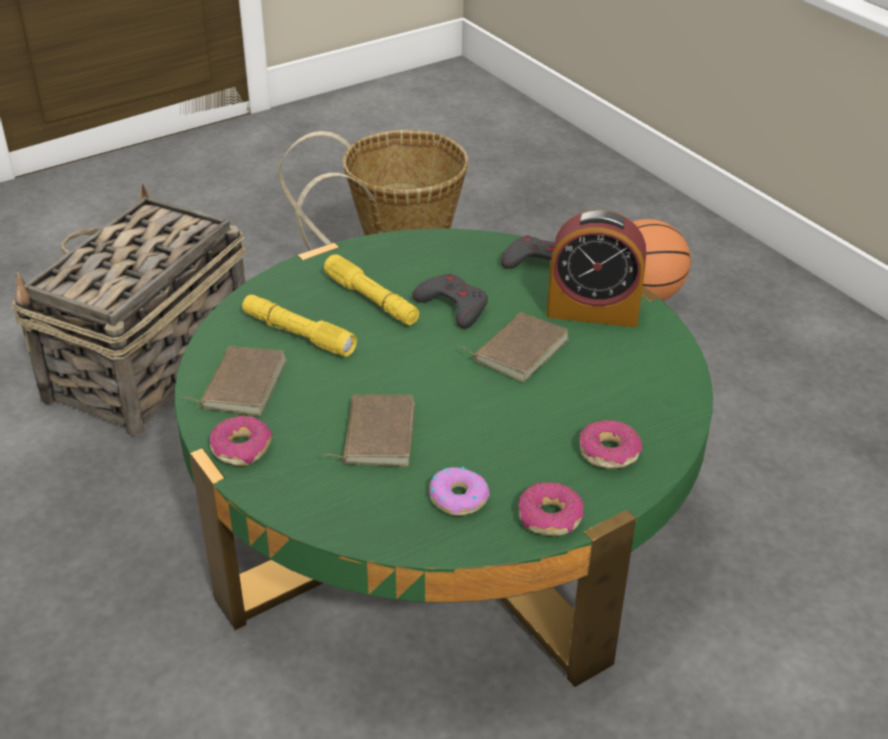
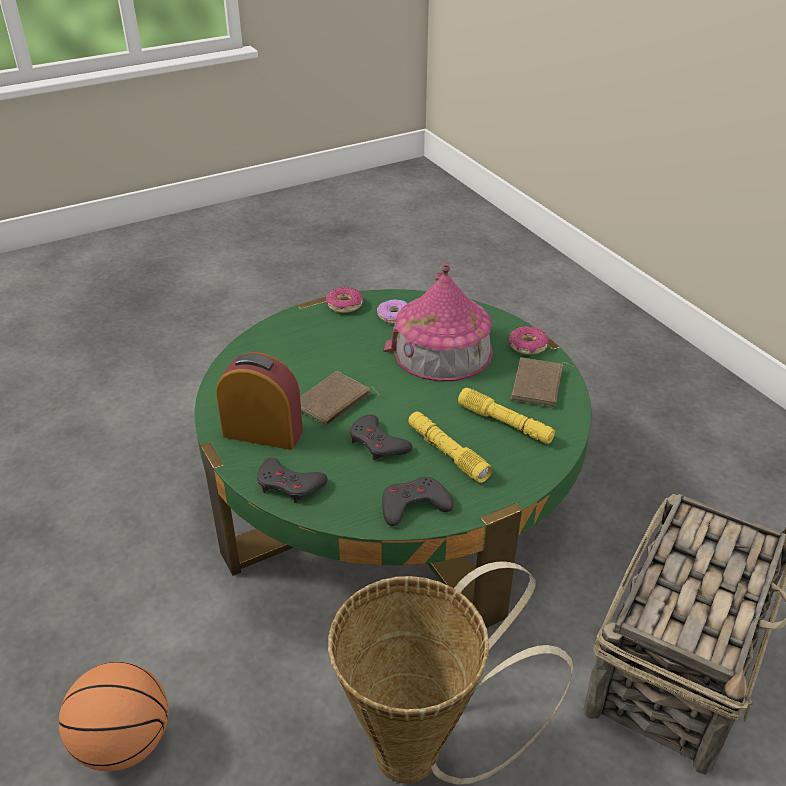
camera: 175 degrees left, 0 degrees up
(376, 434) = (442, 350): brown book -> toy house
(407, 252) = (414, 505): none -> grey game controller
(608, 452) = (297, 334): donut -> none

